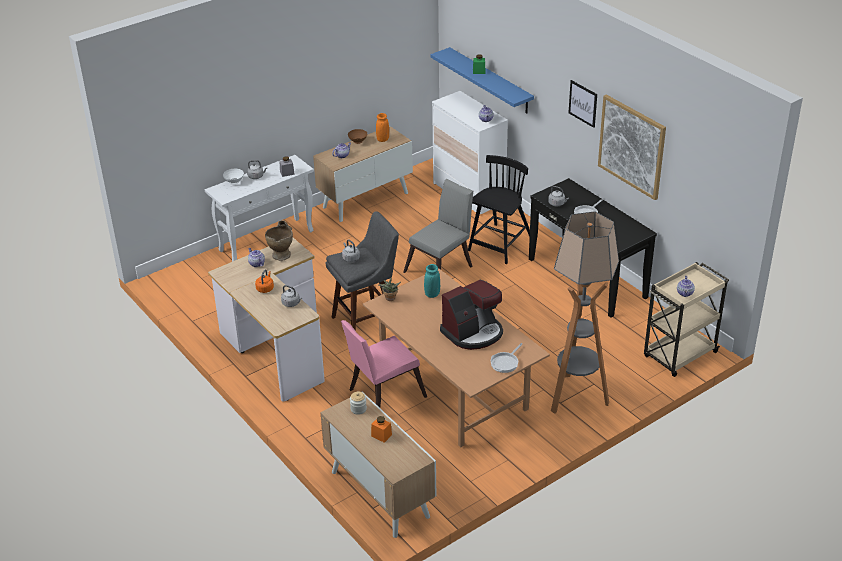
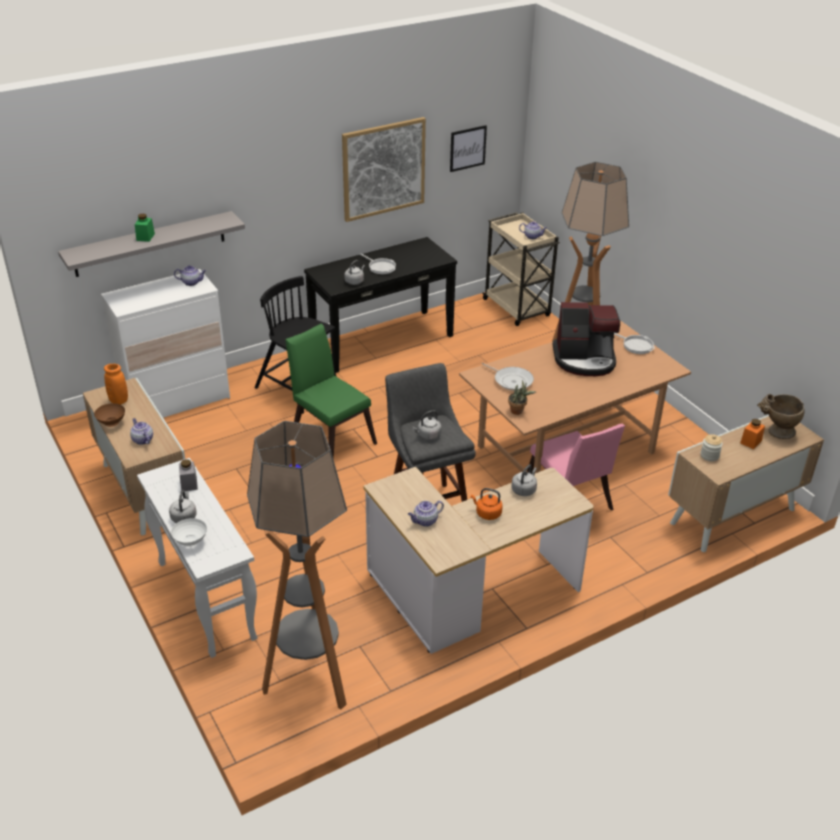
camera: 85 degrees left, 0 degrees up
(201, 289) = (310, 680): none -> floor lamp
(281, 253) = (404, 496): beige vase -> beige vase (776, 432)
(432, 294) = (511, 380): turquoise vase -> frying pan
(441, 267) = (330, 437): grey chair -> green chair
(473, 332) = (584, 360): coffee machine -> coffee machine turned 120 degrees clockwise
(490, 81) = (150, 244): blue shelf -> grey shelf
(583, 103) = (310, 167): picture -> picture (467, 148)

